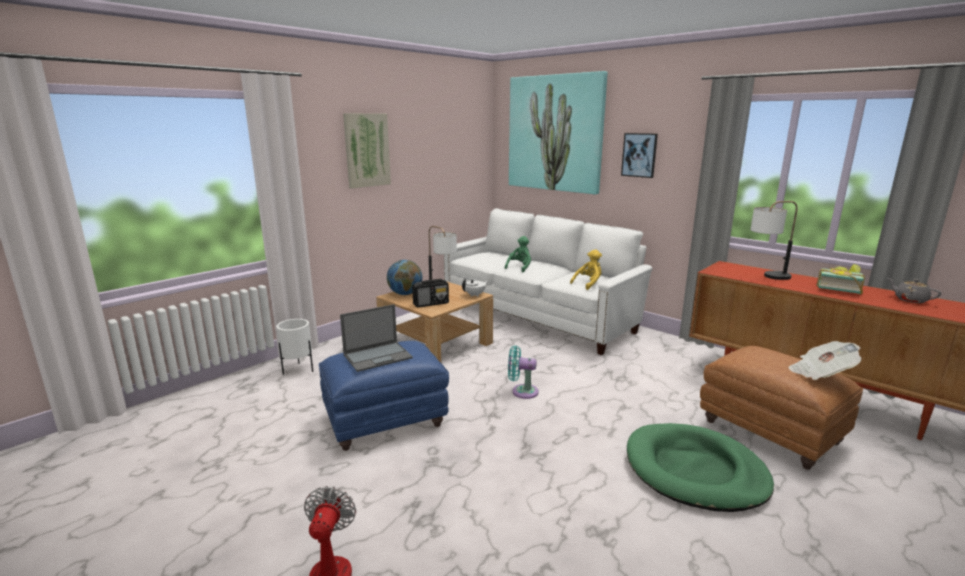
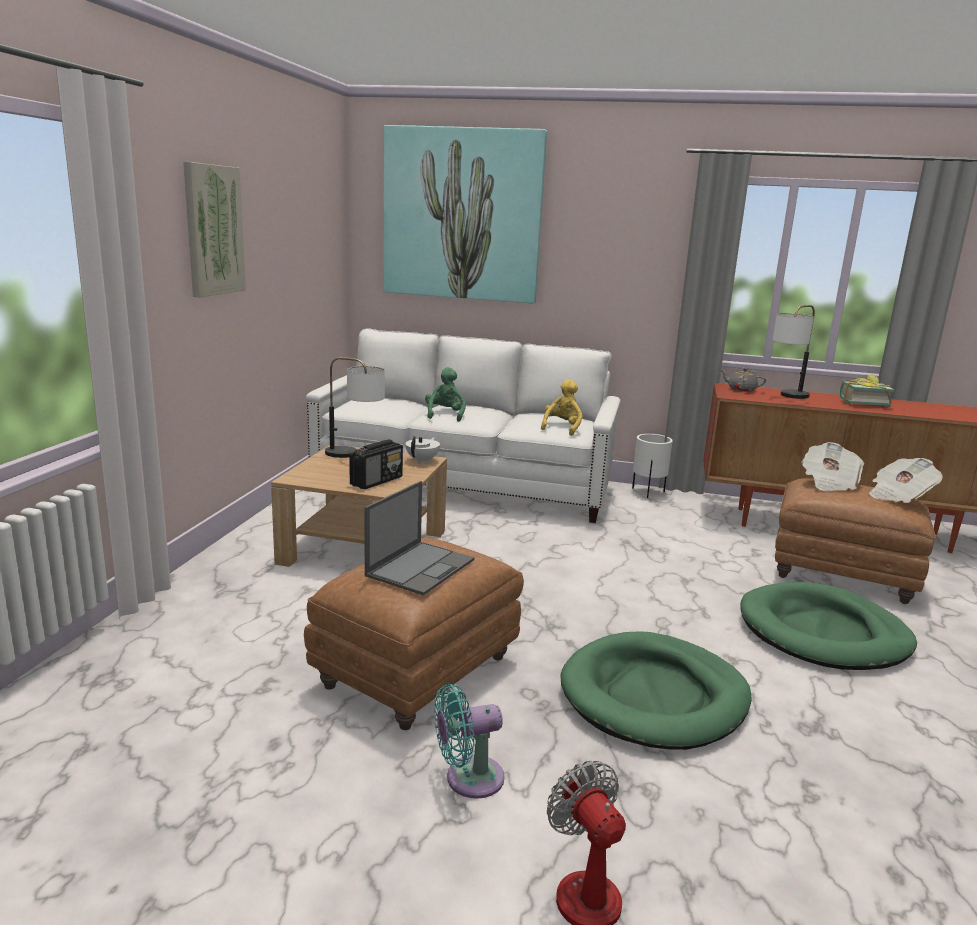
camera: 30 degrees left, 0 degrees up
(298, 370) = (174, 631): white planter -> white planter (648, 493)
(386, 421) = (417, 671): blue ottoman -> brown ottoman
(405, 294) = (314, 472): globe -> none
(508, 476) = (654, 696): none -> green dog bed
(522, 391) = (553, 587): turquoise fan -> turquoise fan (468, 779)
(639, 155) = (595, 248): picture -> none
(763, 352) = (829, 483): none -> newspaper
(910, 300) = (929, 408): grey teapot -> grey teapot (741, 389)

